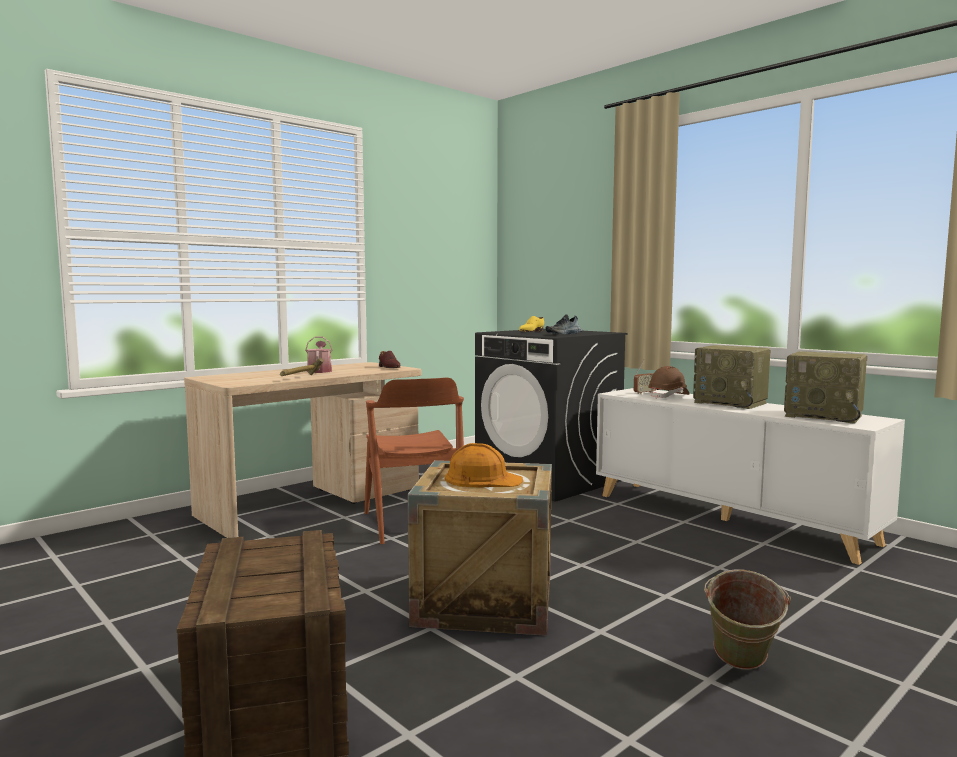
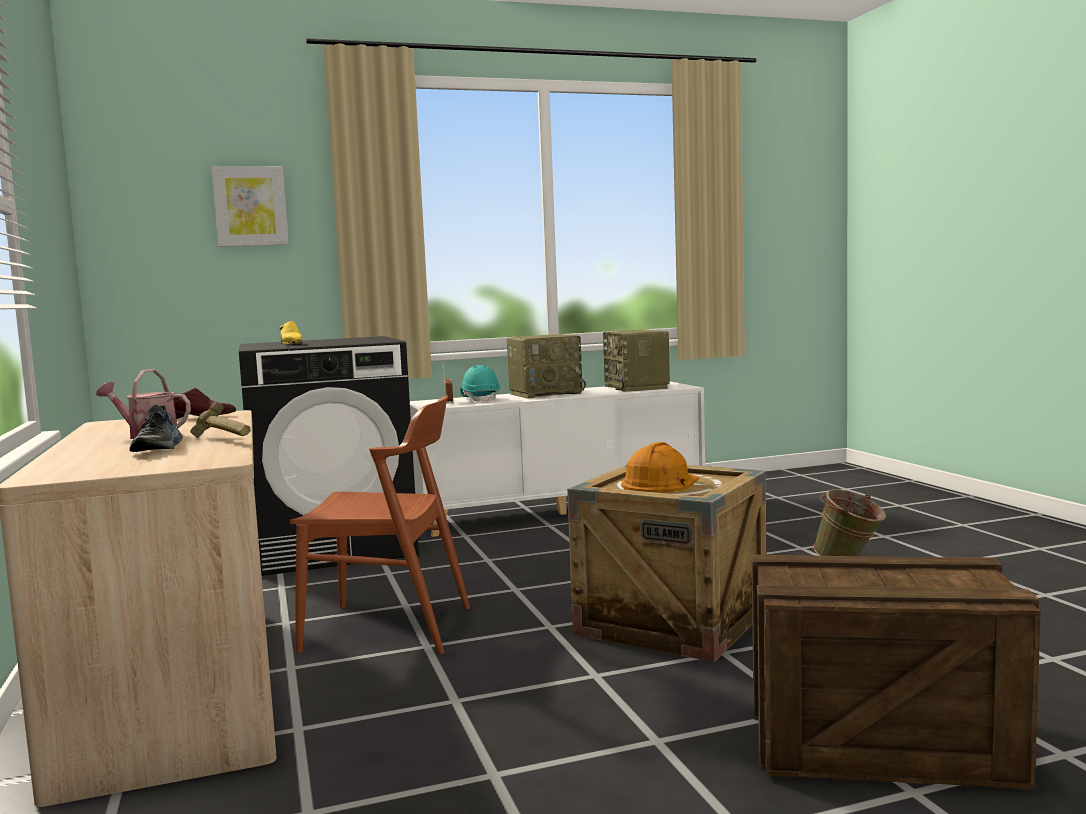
camera: 65 degrees left, 0 degrees up
(564, 334) = (361, 340): shoe -> shoe (160, 448)
(575, 233) = (250, 206): none -> picture
(668, 396) = (480, 399): brown hard hat -> turquoise hard hat
(825, 416) = (637, 387): radio -> radio turned 105 degrees clockwise

